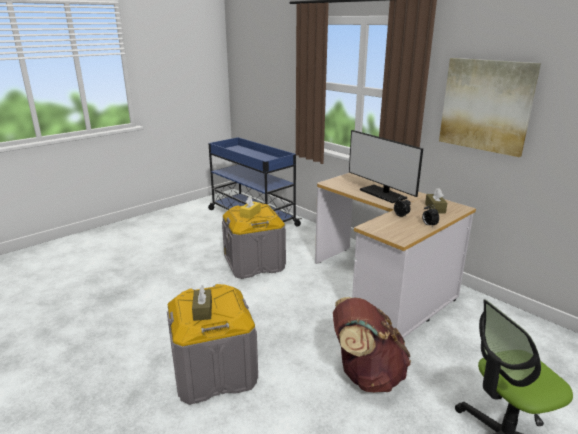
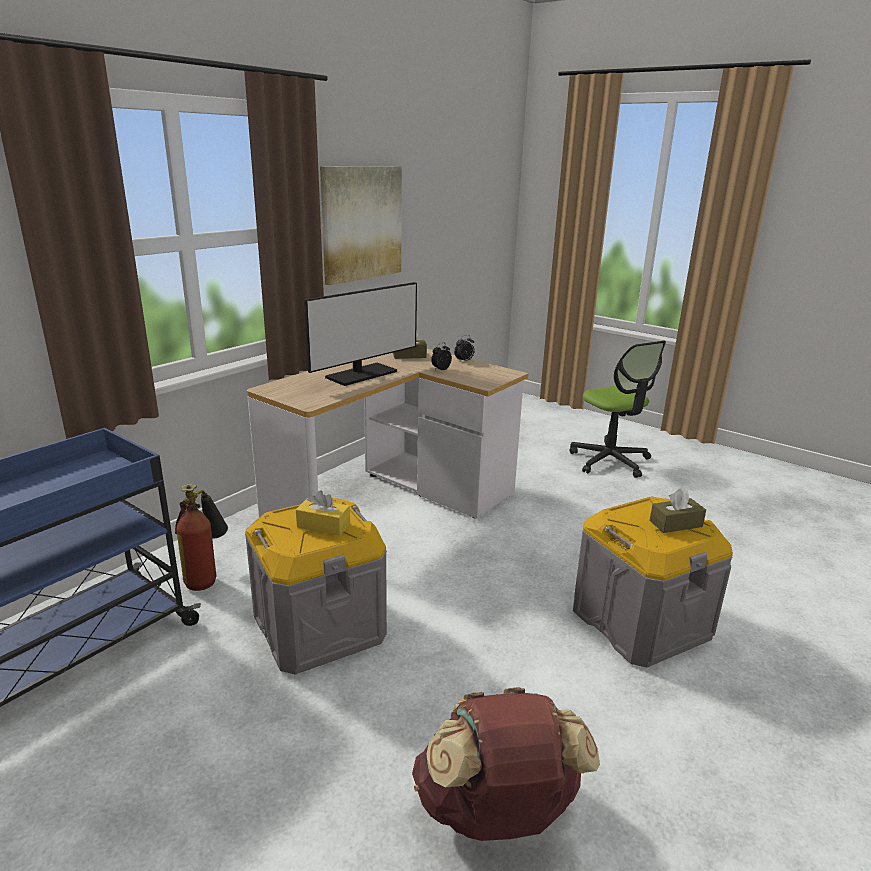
camera: 100 degrees left, 0 degrees up
(301, 238) = (207, 576): none -> fire extinguisher
(366, 375) = (570, 513): brown backpack -> brown backpack (496, 813)

